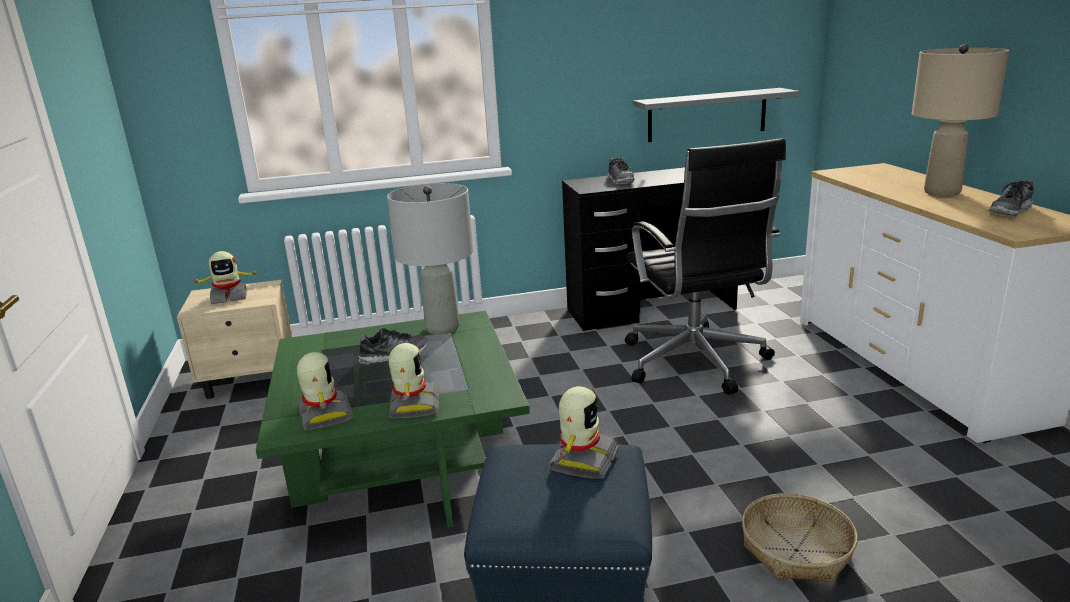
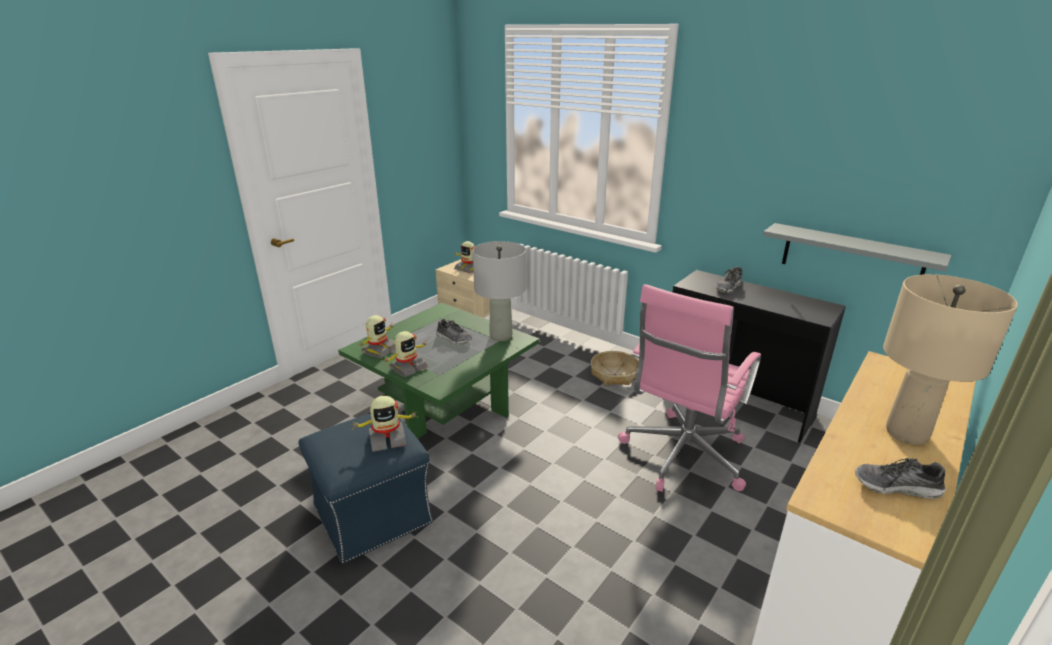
camera: 50 degrees right, 5 degrees up
(695, 363) = (682, 456): black office chair -> pink office chair
(796, 550) = (497, 590): basket -> basket (614, 374)

